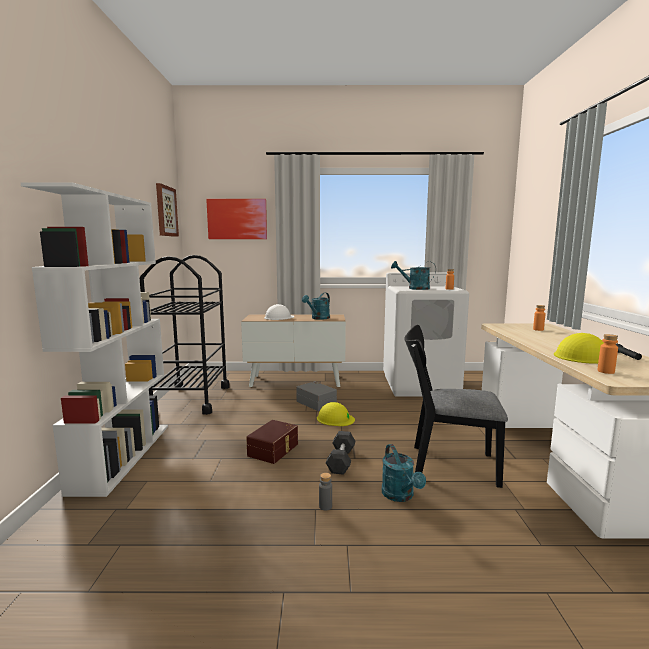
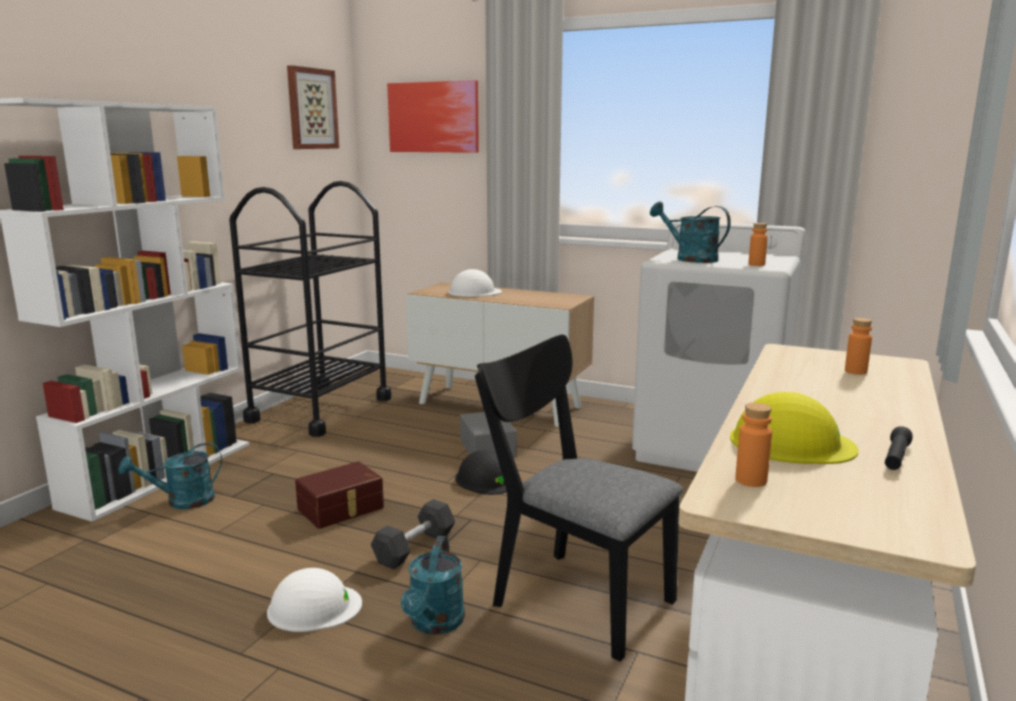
camera: 25 degrees right, 5 degrees up
(318, 318) = (533, 300): turquoise watering can -> turquoise watering can (182, 502)
(325, 506) = (314, 607): grey bottle -> white hard hat
(335, 419) = (485, 480): yellow hard hat -> black hard hat

